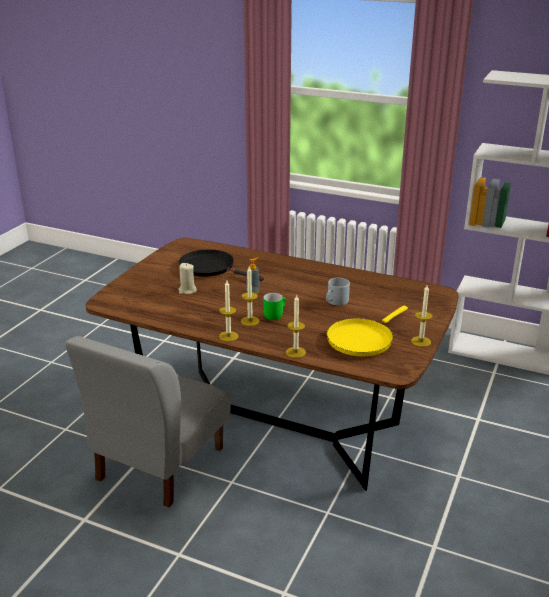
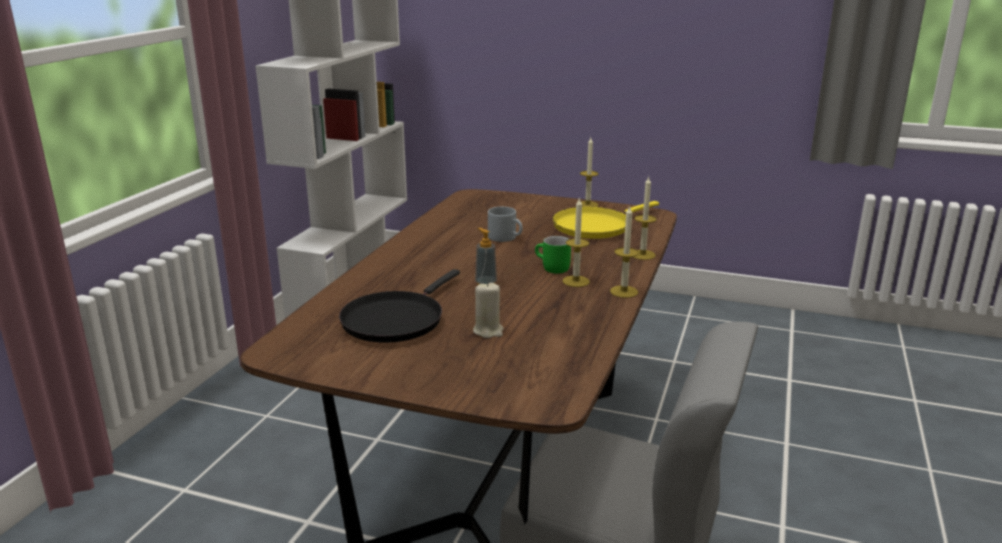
camera: 95 degrees left, 5 degrees down
(362, 339) = (595, 226): yellow frying pan -> yellow frying pan turned 105 degrees clockwise

